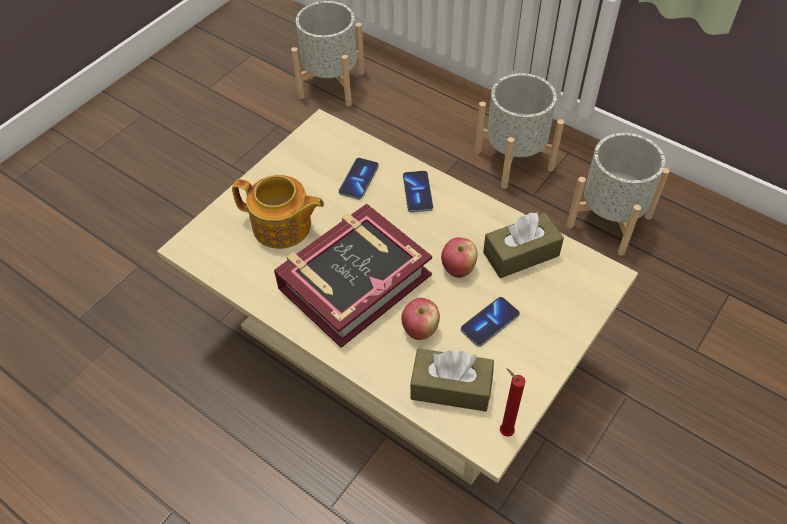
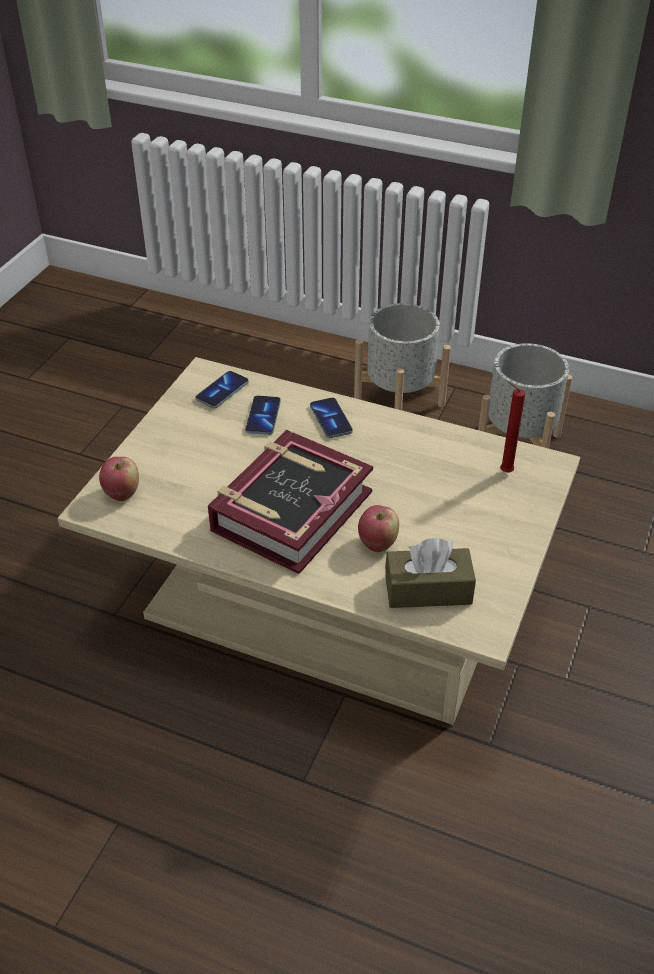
camera: 15 degrees left, 10 degrees down
(283, 227) = (195, 473): teapot -> none
(331, 84) = (172, 356): grey planter -> none
(458, 268) = (397, 482): apple -> apple (122, 493)
(490, 322) = (447, 525): phone -> phone (222, 391)
(504, 431) = (496, 618): red candle -> red candle (504, 471)
(521, 254) = (458, 458): brown tissue box -> none

